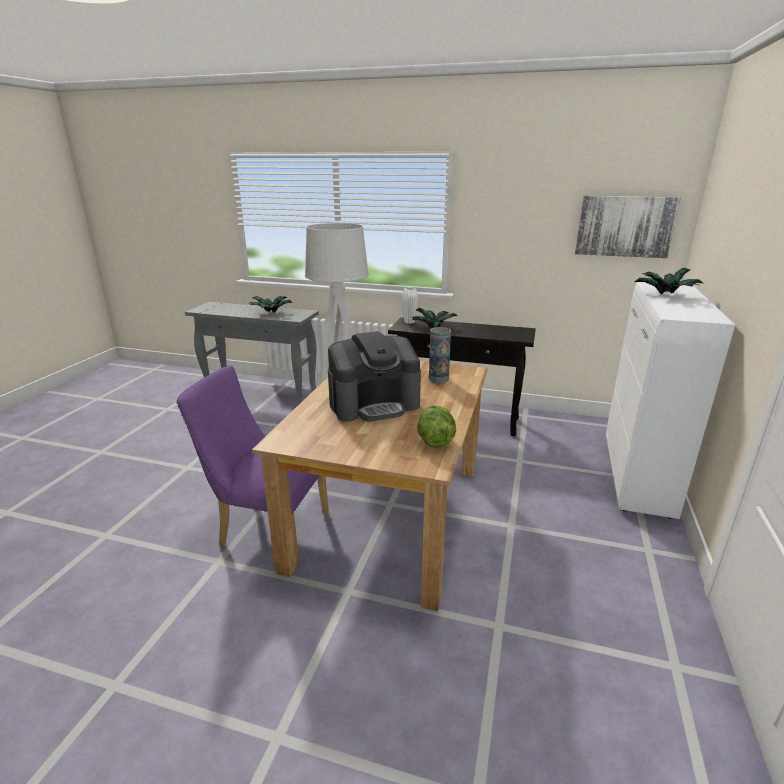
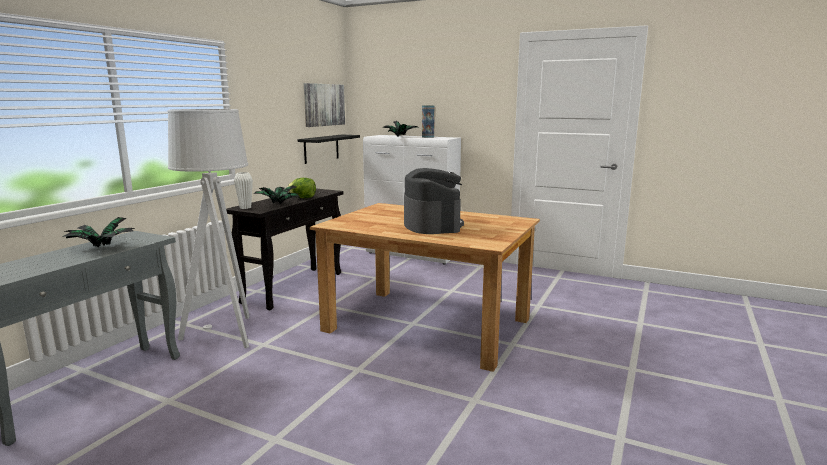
camera: 80 degrees left, 10 degrees down
(267, 528) = (431, 376): purple chair -> none
(435, 441) = (492, 217): lettuce -> lettuce (303, 198)
(438, 378) = (392, 211): vase -> vase (428, 137)
(603, 285) = (321, 148): none -> black shelf

